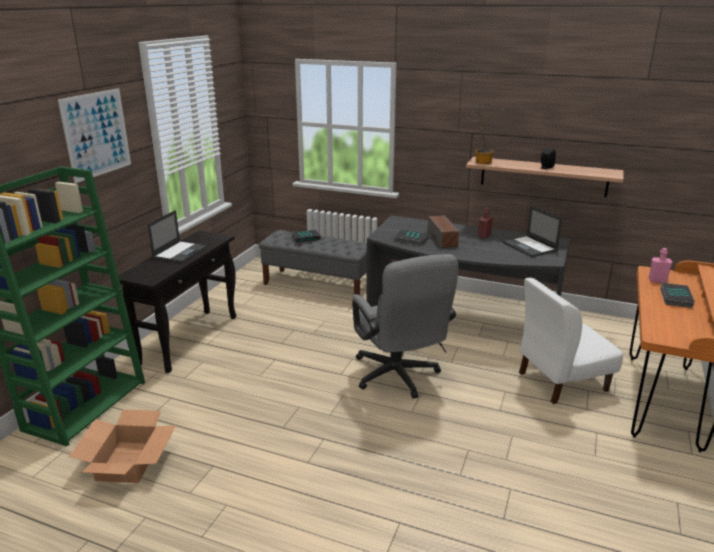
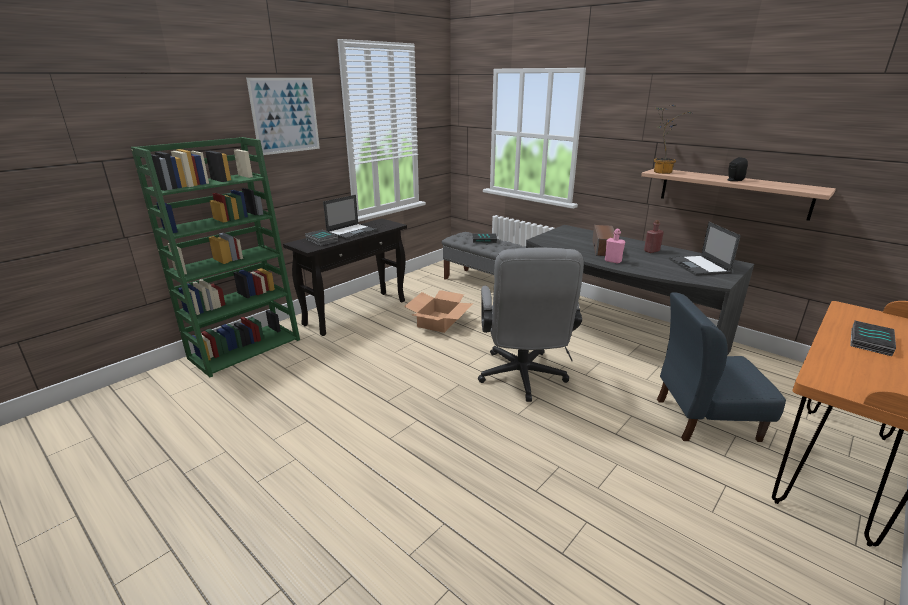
camera: 20 degrees right, 0 degrees up
(128, 462) = (244, 400): cardboard box -> cardboard box (439, 321)
(411, 240) = (569, 246): book -> book (321, 240)
(561, 381) = (705, 419): white chair -> blue chair
(657, 280) = (852, 319): pink bottle -> pink bottle (613, 261)

